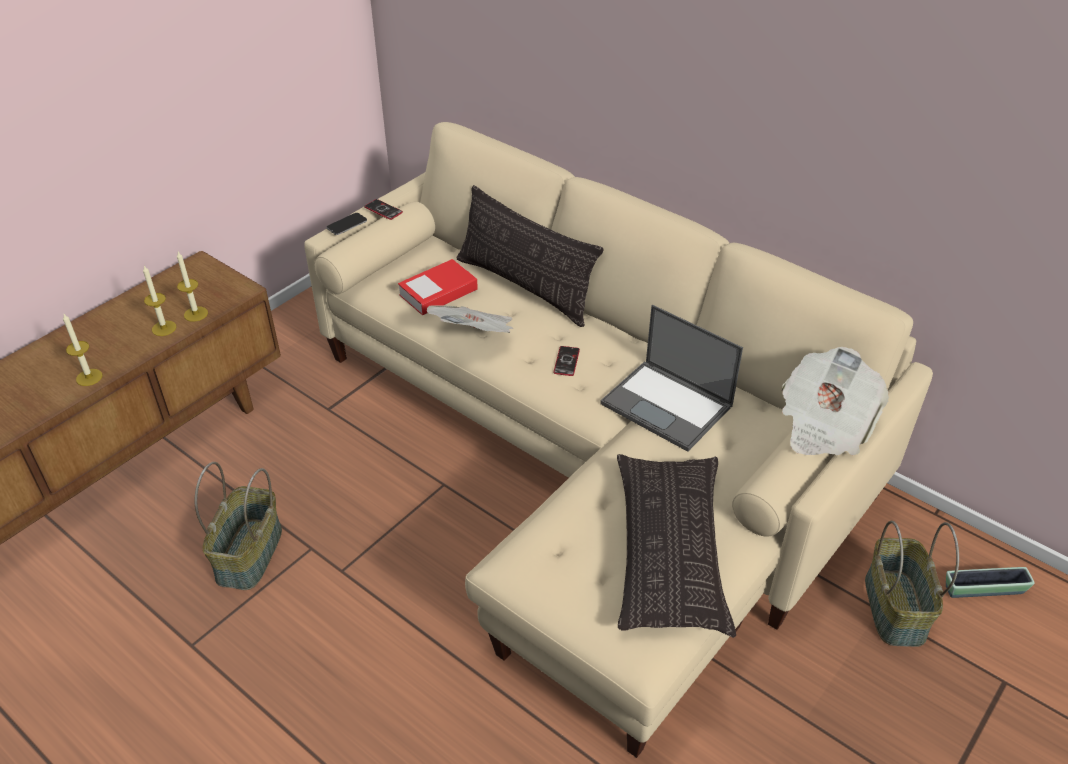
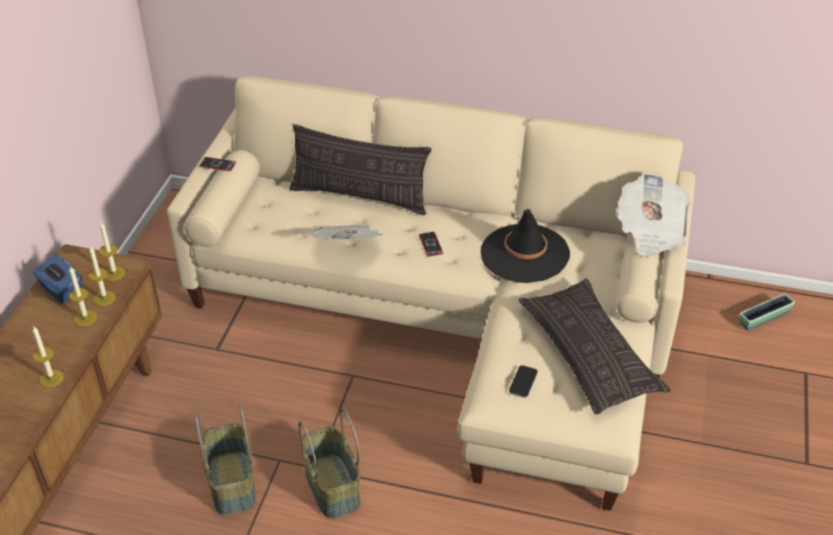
camera: 25 degrees left, 0 degrees up
(164, 293) = (61, 290): none -> blue tissue box
(223, 292) = (114, 273): none -> candle
(347, 224) = (196, 185): phone -> phone (523, 382)
(438, 292) = (293, 221): book -> none
(668, 405) = (524, 254): laptop -> black hat
(893, 607) = (715, 350): basket -> basket (330, 486)

